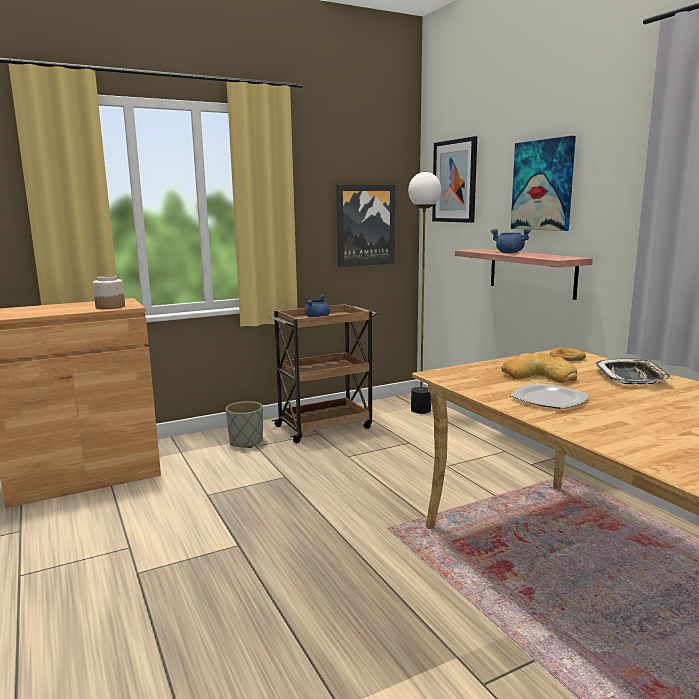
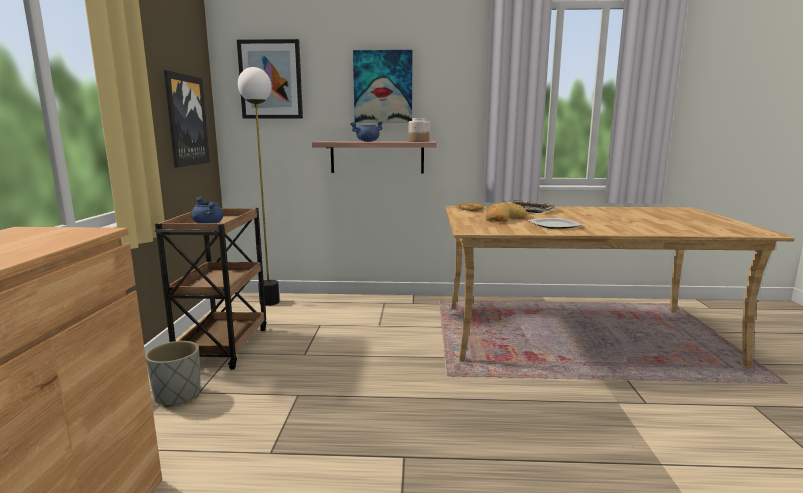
camera: 60 degrees left, 0 degrees up
(110, 307) = (61, 237): jar -> jar (419, 141)

